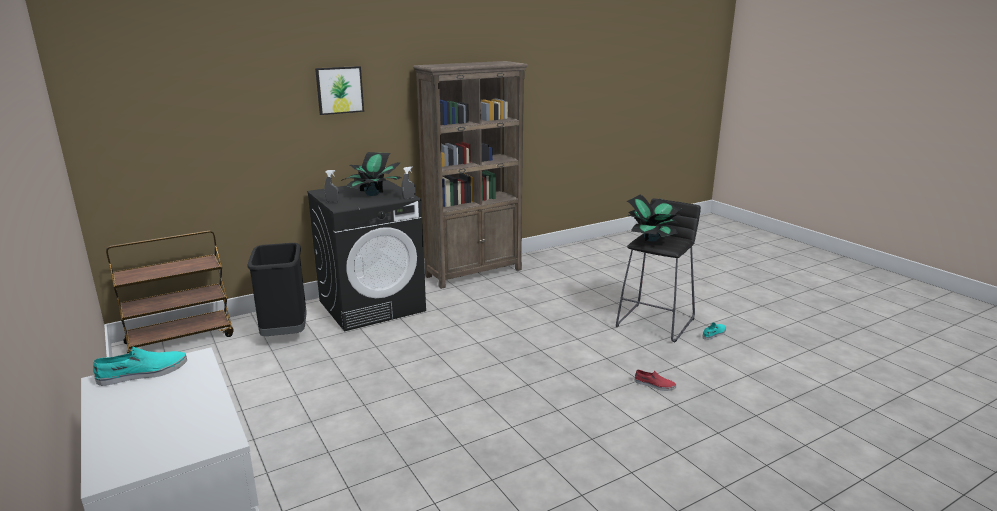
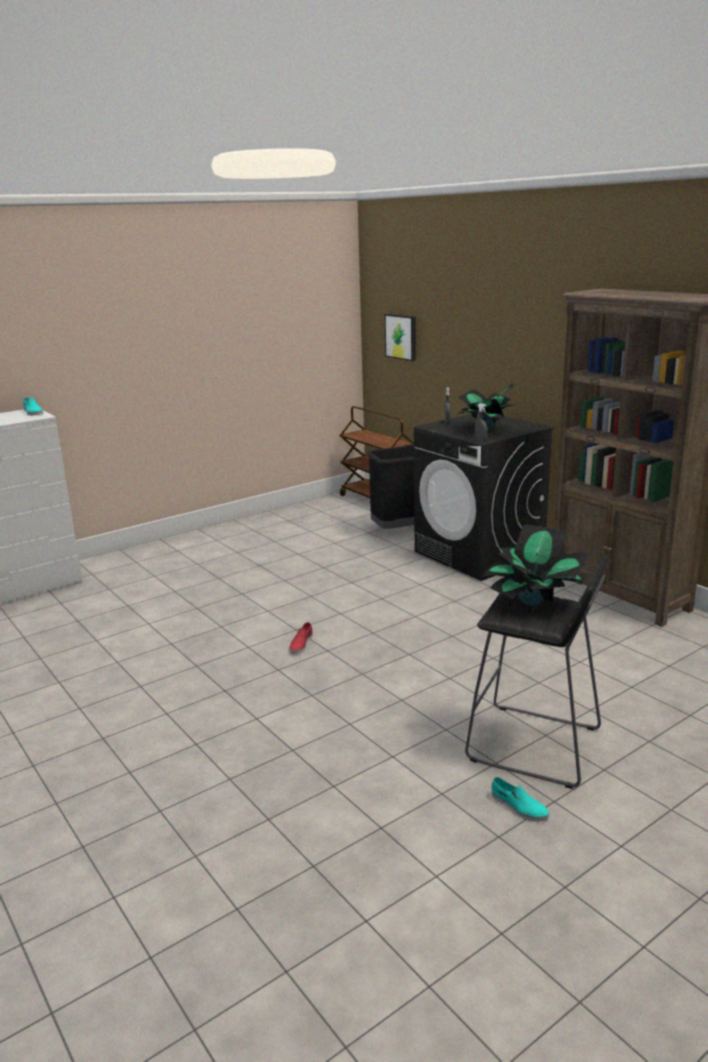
camera: 85 degrees right, 0 degrees up
(339, 90) = (525, 309): picture -> picture (401, 336)
(654, 385) = (338, 735): red shoe -> red shoe (301, 644)

